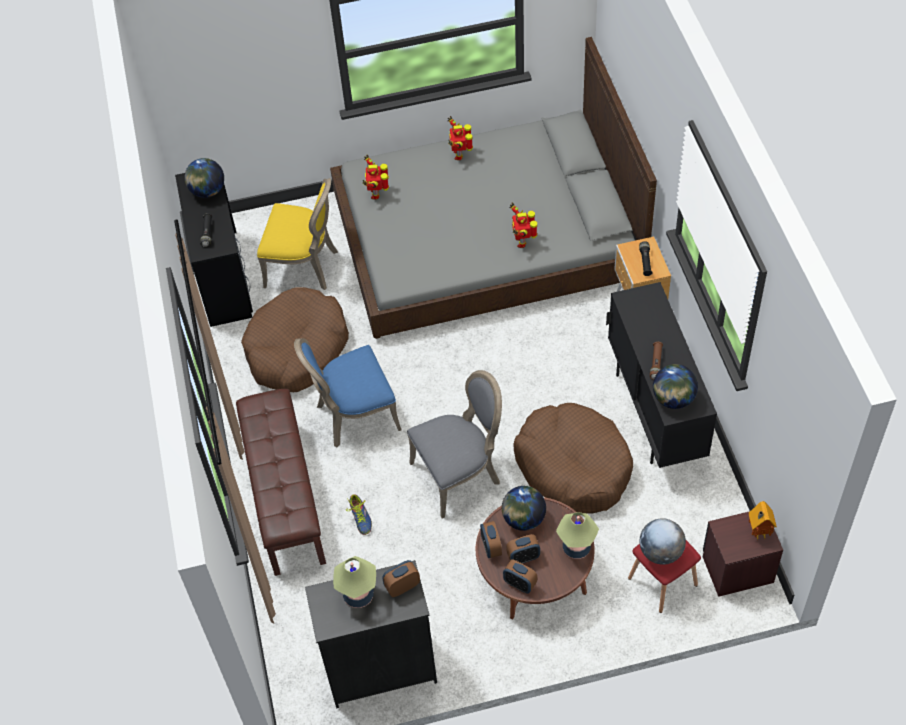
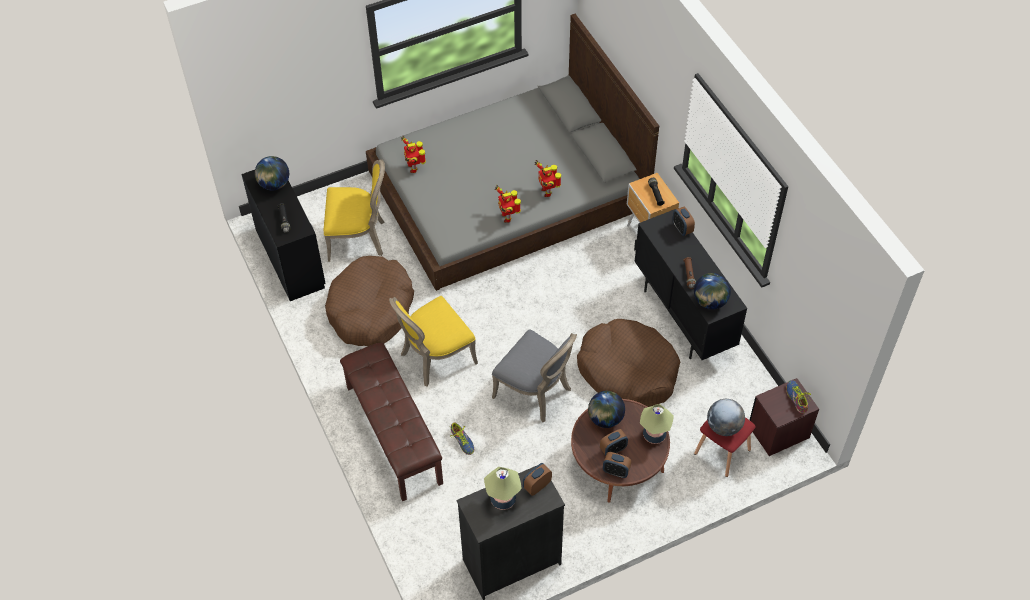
camera: 15 degrees left, 0 degrees up
(354, 416) = (434, 358): blue chair -> yellow chair
(459, 154) = (476, 125): toy robot -> toy robot (507, 217)
(459, 474) = (536, 392): grey chair -> grey chair turned 75 degrees clockwise
(491, 547) = (585, 446): alarm clock -> alarm clock (682, 229)
(758, 532) = (796, 398): toy house -> shoe

